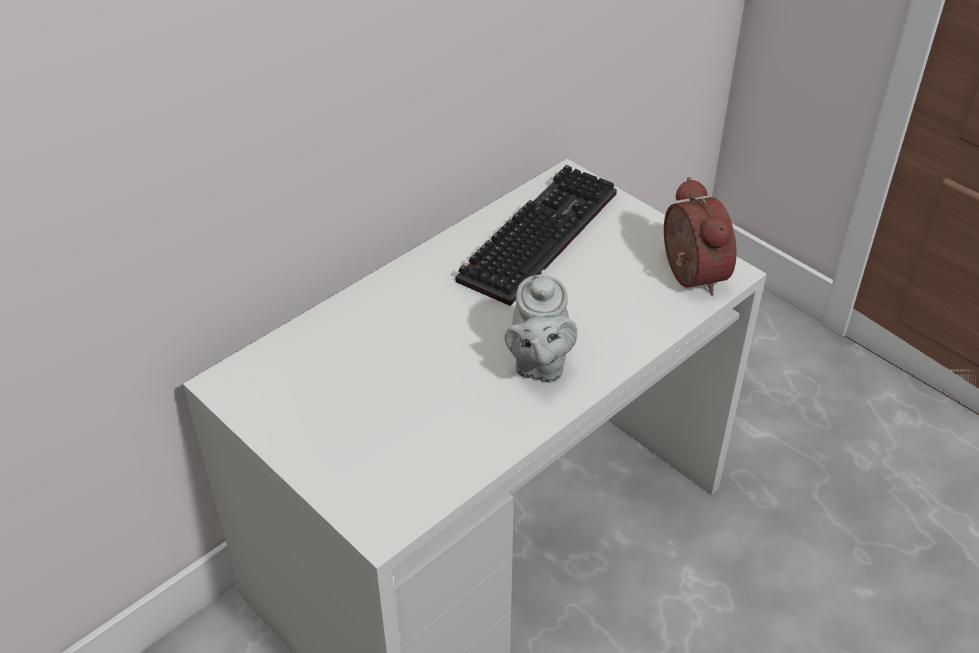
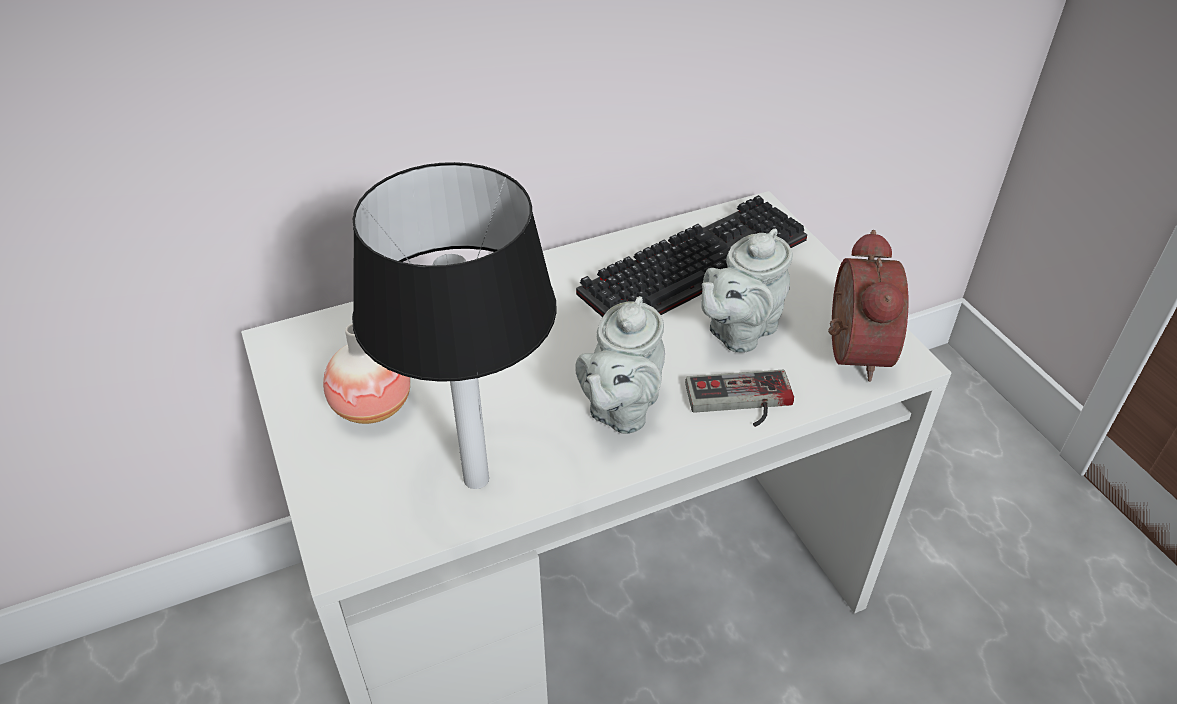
camera: 20 degrees right, 0 degrees up
(339, 415) = (372, 407): none -> vase
(454, 448) = (475, 480): none -> table lamp
(598, 281) = (738, 332): none -> grey teapot
(626, 336) = (741, 403): none -> game controller

